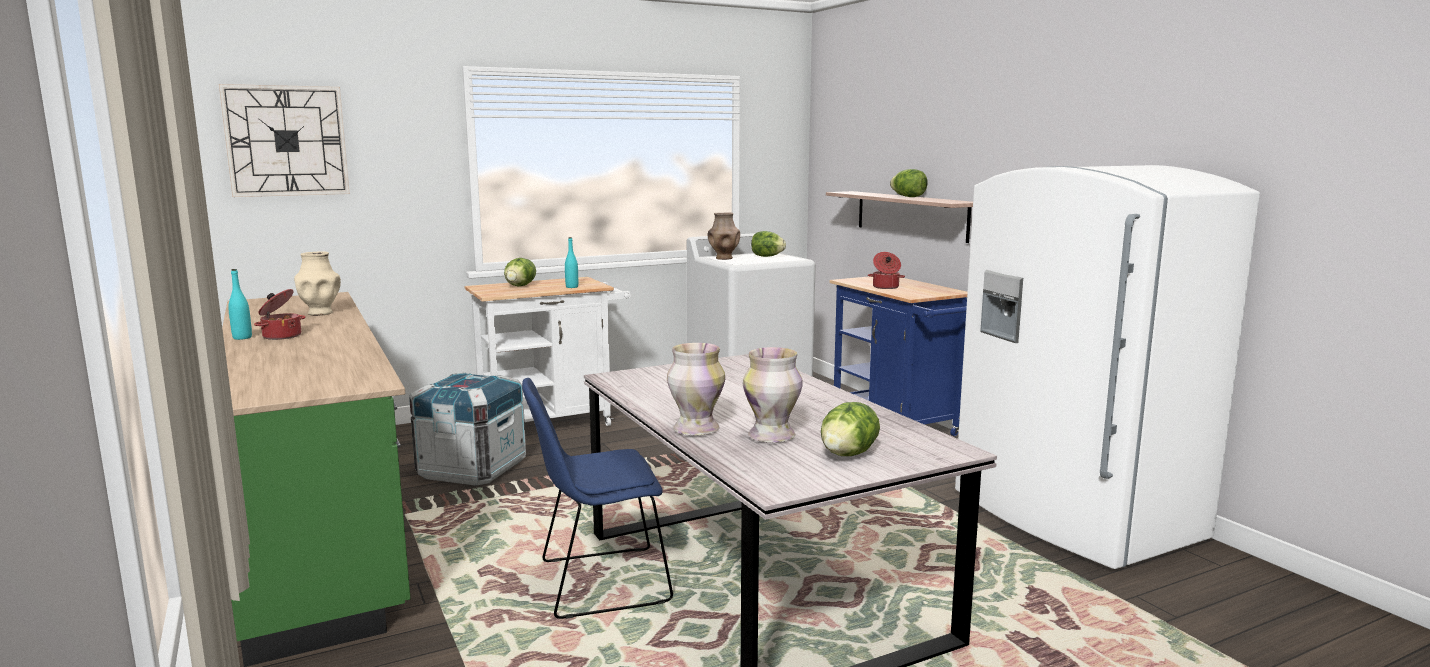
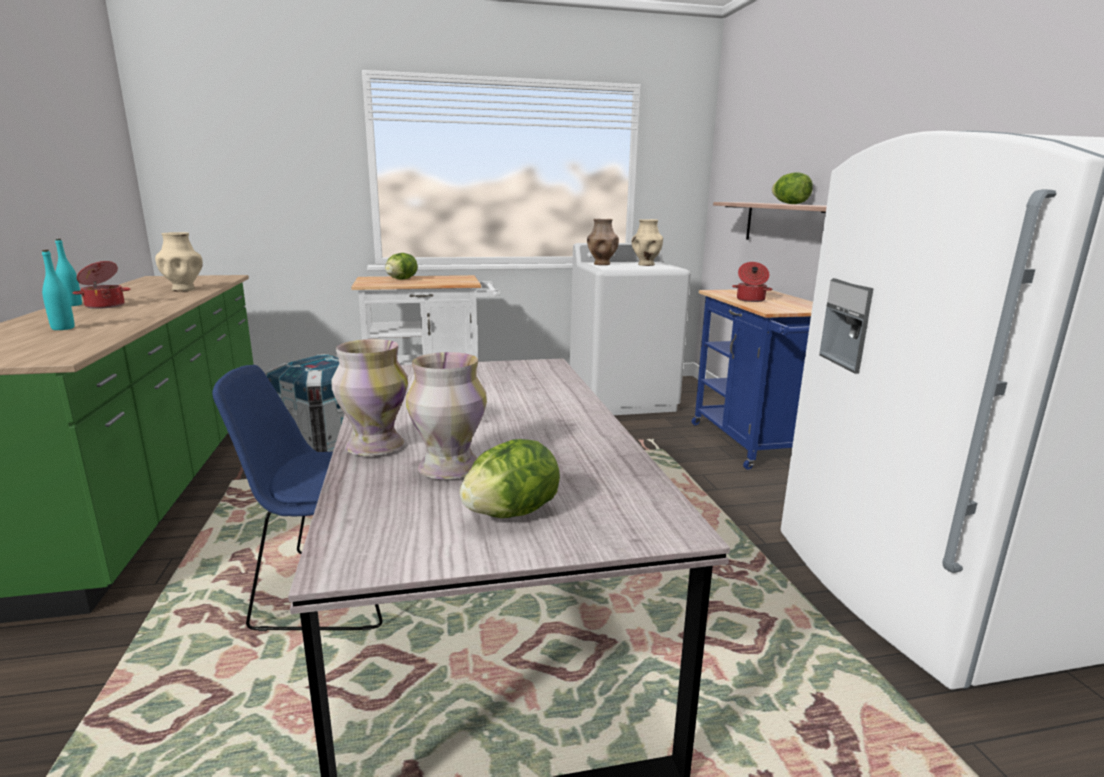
camera: 15 degrees right, 5 degrees up
(286, 141) = (204, 137): wall clock -> none
(572, 287) = (444, 282): turquoise bottle -> turquoise bottle (63, 328)
(767, 256) = (646, 265): lettuce -> beige vase

